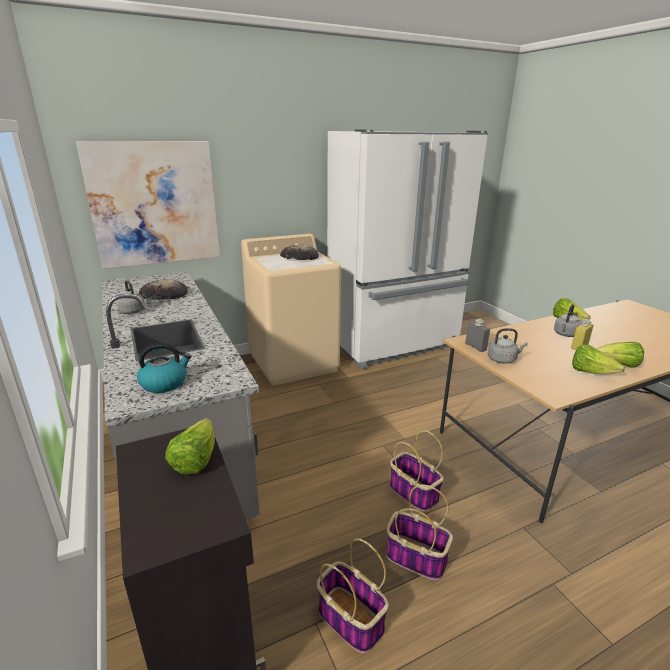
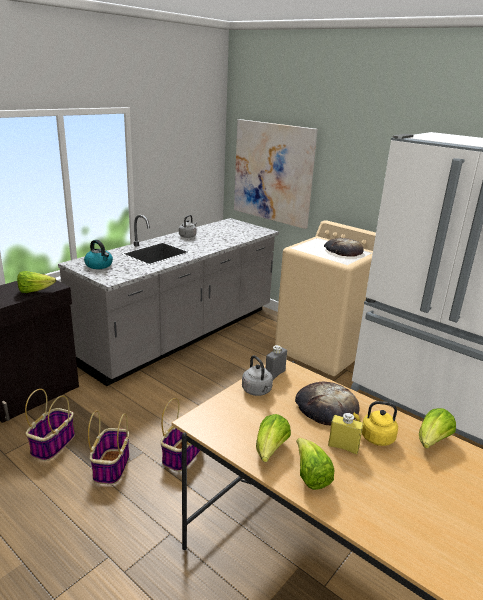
camera: 65 degrees right, 0 degrees up
(163, 294) = (223, 236): bread -> bread (326, 407)
(565, 334) = (375, 437): grey kettle -> yellow kettle

